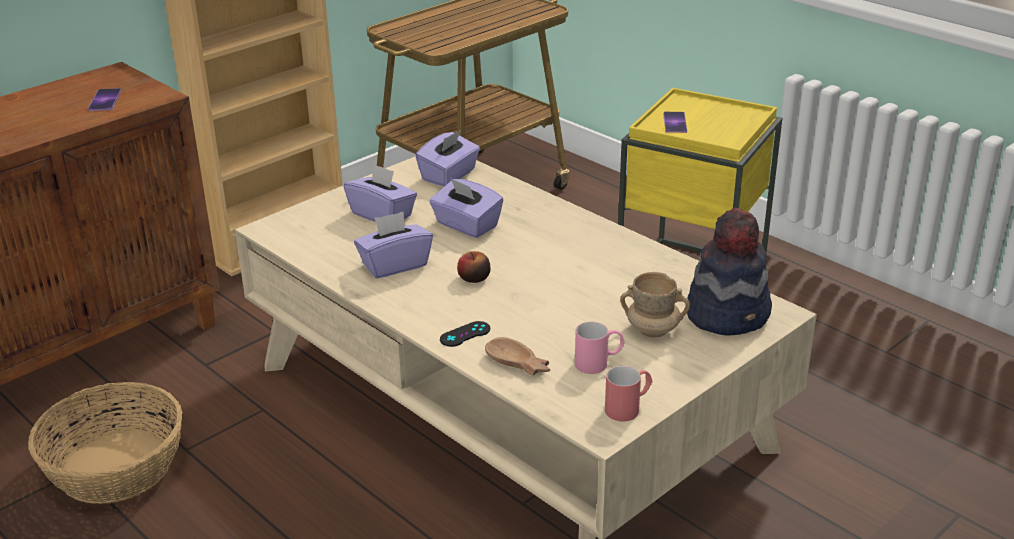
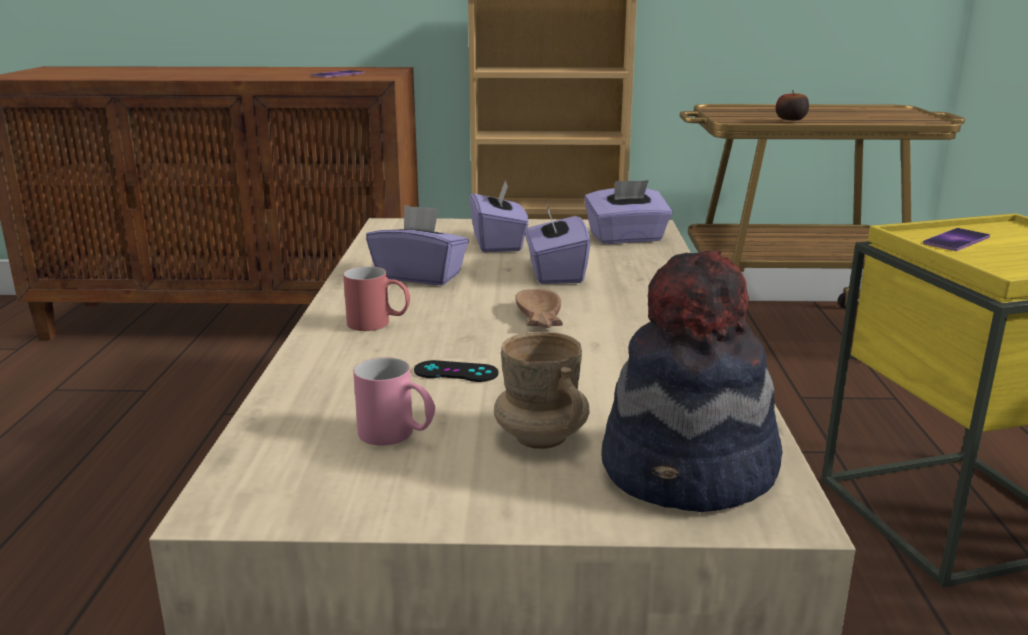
camera: 45 degrees right, 10 degrees down
(114, 467) = (165, 400): basket -> none
(465, 334) = (341, 346): black game controller -> black game controller (456, 372)
(474, 278) = (462, 310): apple -> apple (790, 119)
(517, 365) = (318, 393): brown bowl -> brown bowl (538, 319)
(628, 407) = (313, 500): red mug -> red mug (379, 324)

